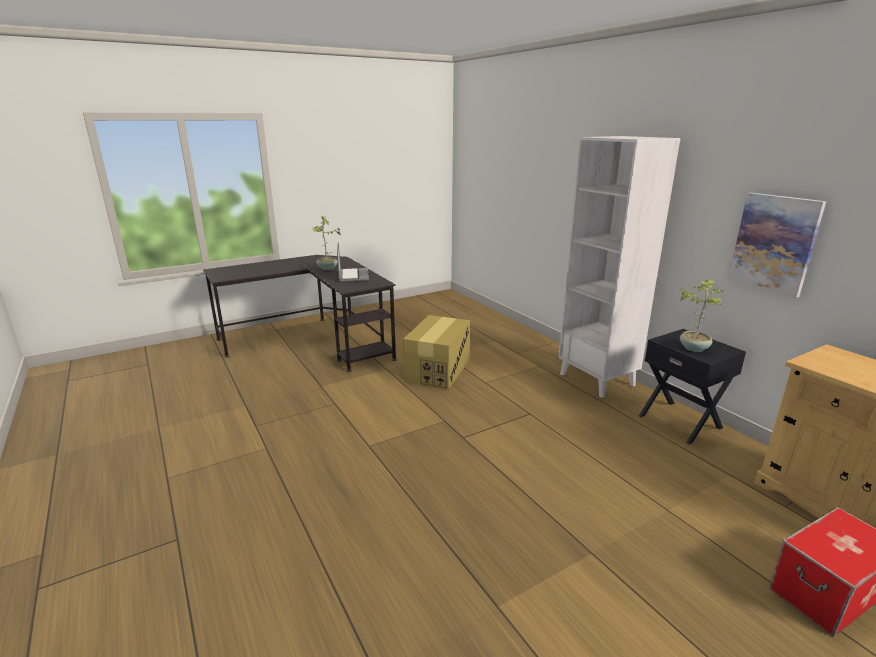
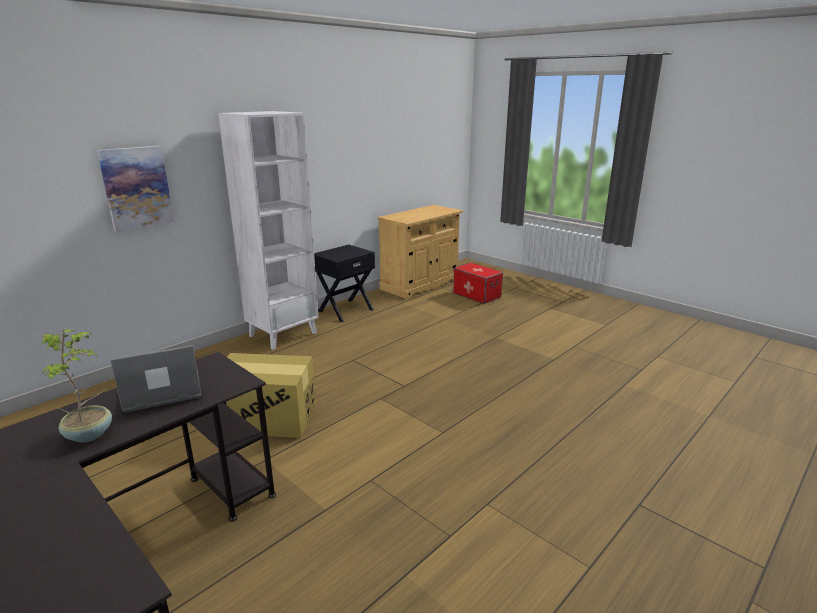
camera: 105 degrees left, 0 degrees up
(694, 348) = (349, 253): potted plant -> none
(774, 243) = (341, 172): picture -> picture (137, 187)

